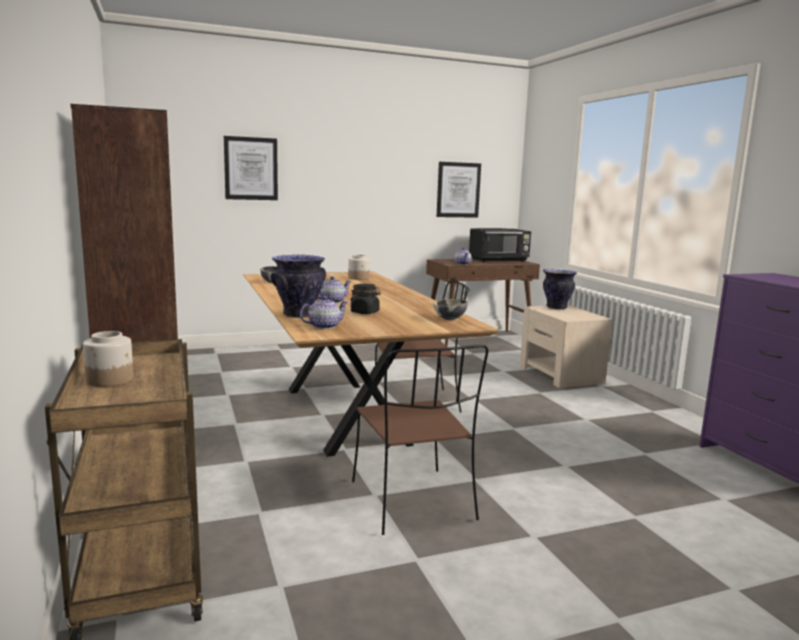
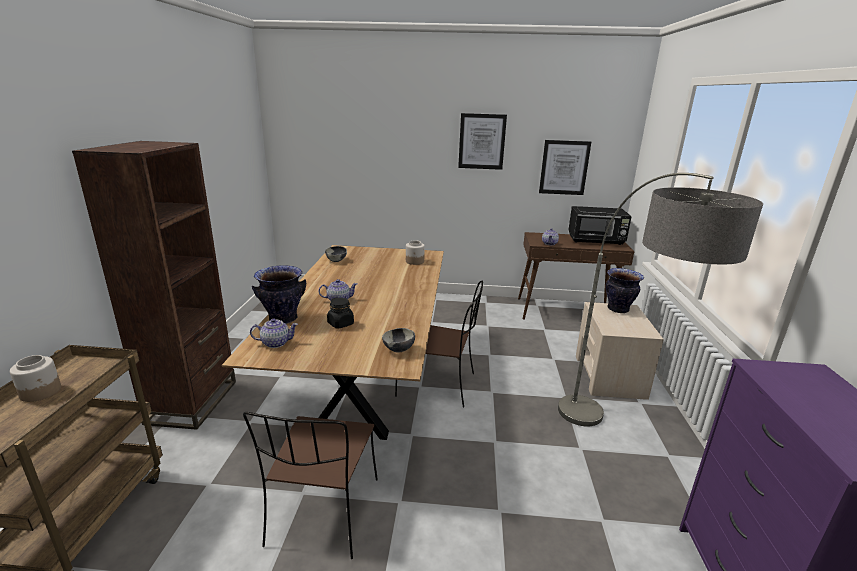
camera: 25 degrees right, 10 degrees up
(251, 168) = (368, 147): picture -> picture (482, 141)
(611, 414) = (615, 447): none -> floor lamp

